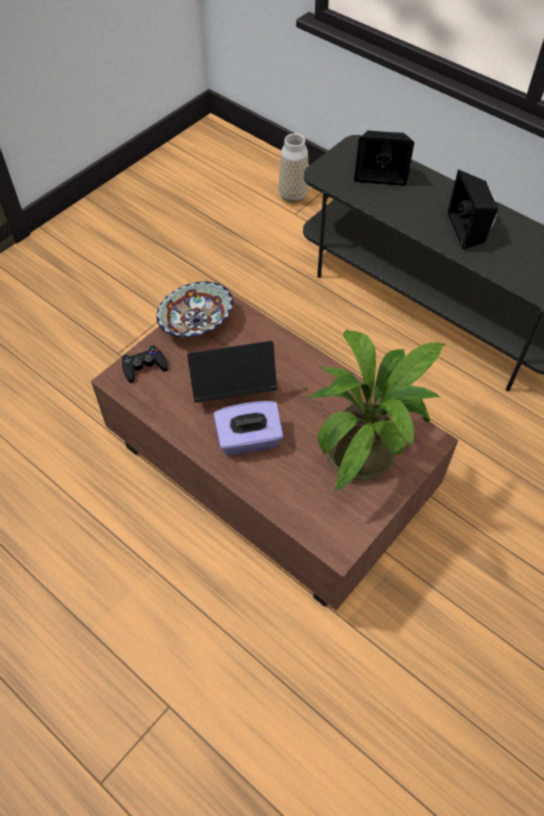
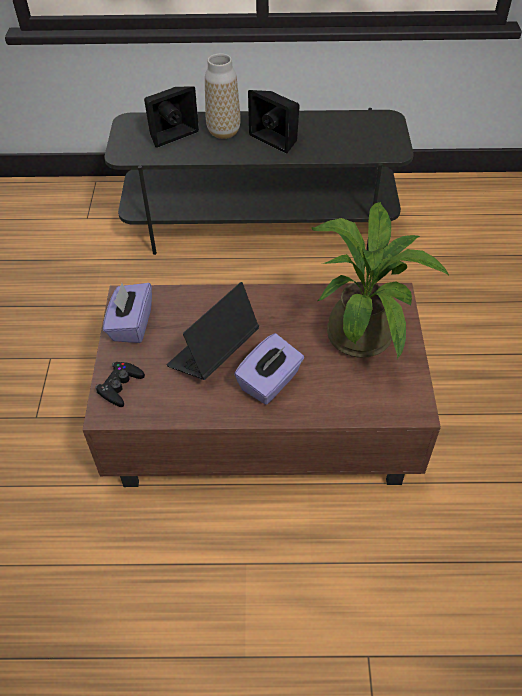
camera: 40 degrees left, 5 degrees down
(197, 324) = (131, 325): bowl -> purple tissue box
(293, 196) = (71, 206): vase -> vase (223, 132)

